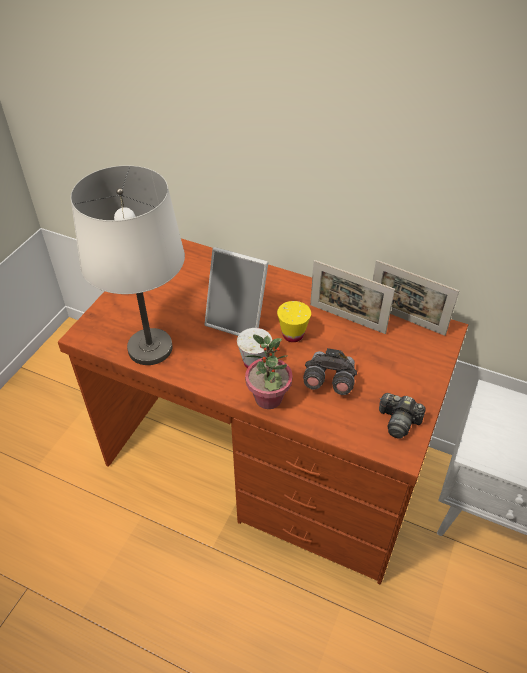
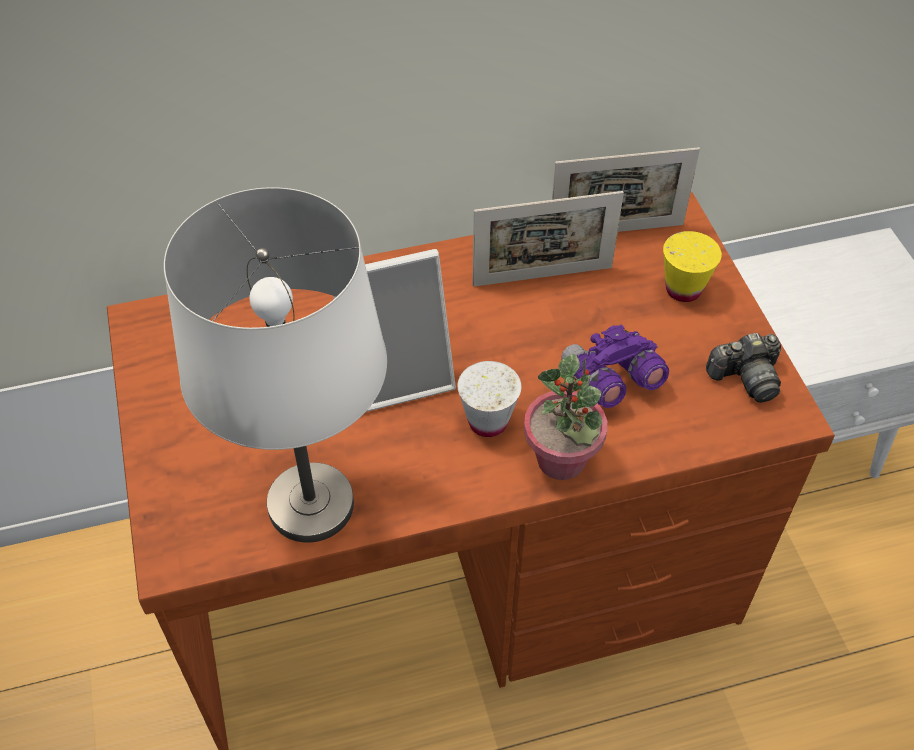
camera: 40 degrees left, 5 degrees up
(293, 335) = (496, 346): yellow cup -> yellow cup (683, 289)
(328, 381) = (610, 381): grey binoculars -> purple binoculars

